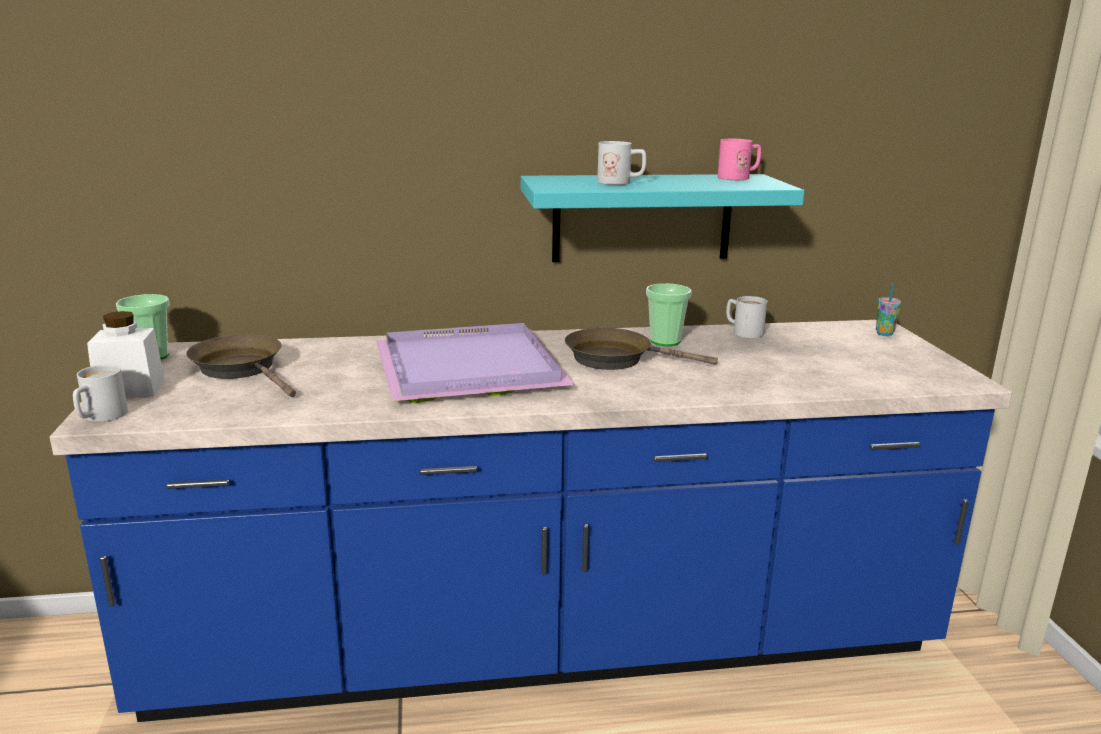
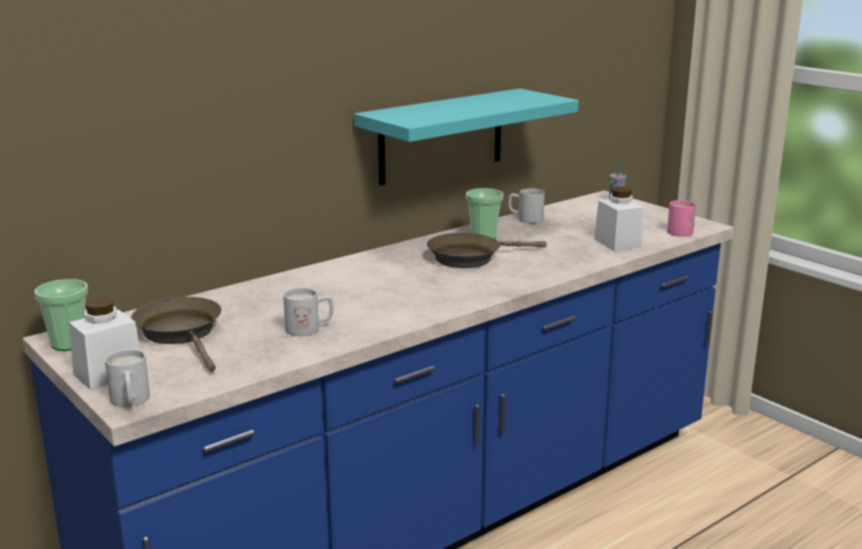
camera: 30 degrees left, 0 degrees up
(242, 369) = (182, 333): brown frying pan -> brown frying pan turned 45 degrees clockwise
(466, 370) = (374, 291): purple tray -> none
(621, 182) = (448, 110): white mug -> white mug (310, 329)
(739, 177) = (514, 94): pink mug -> pink mug (682, 231)
(815, 378) = (617, 243): none -> white jar

